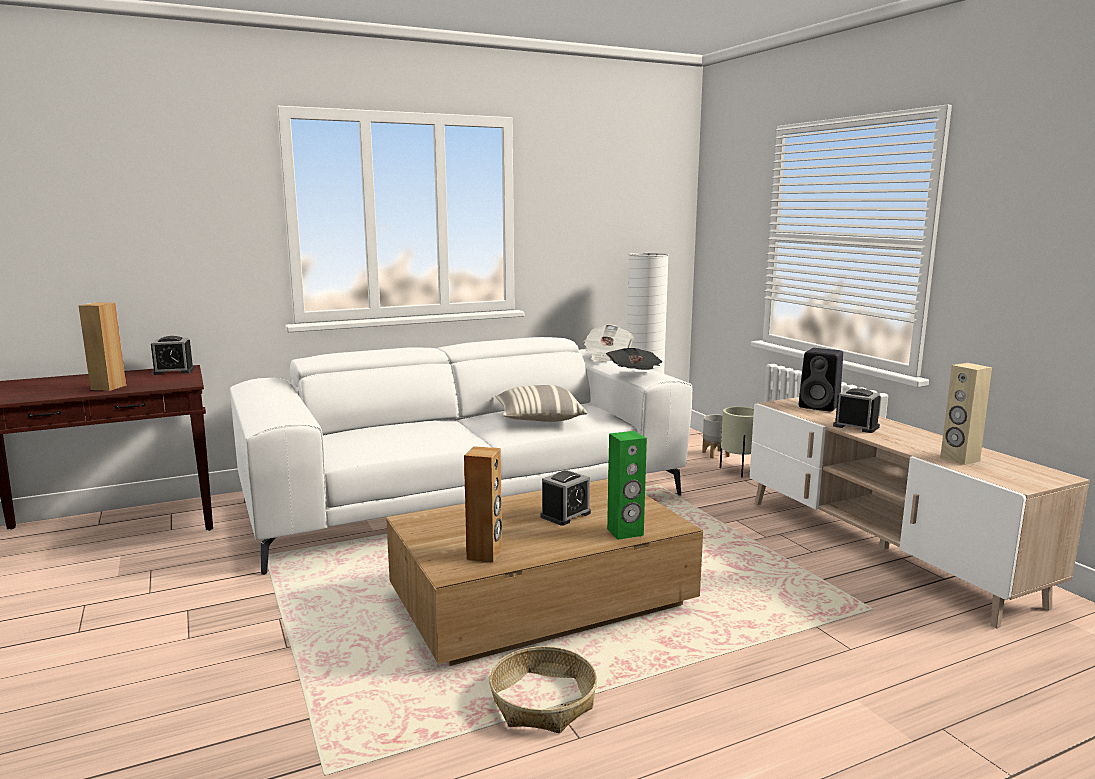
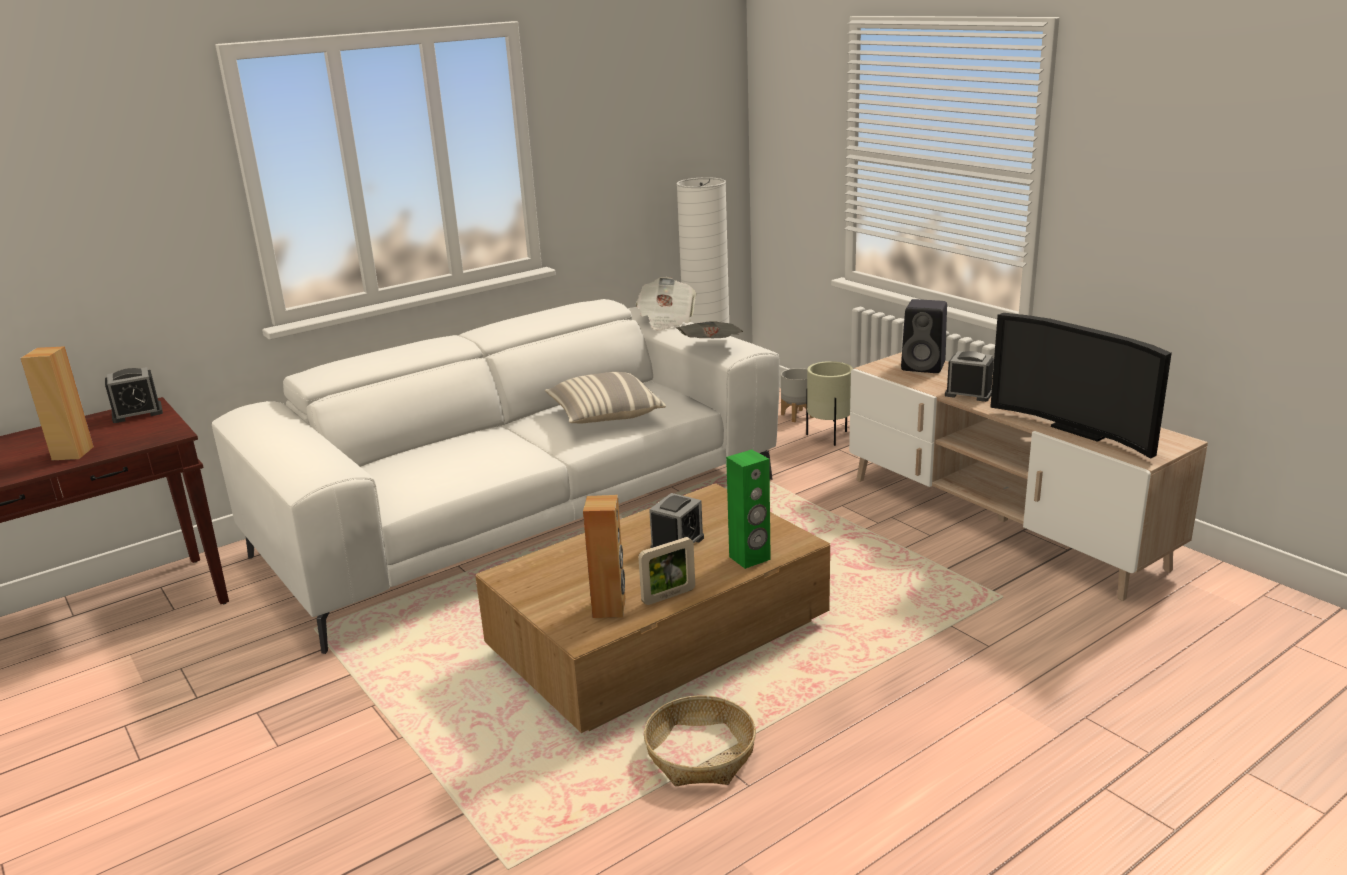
camera: 10 degrees left, 10 degrees up
(541, 551) = (668, 596): none -> picture frame
(959, 459) = (1081, 429): beige speaker -> television

